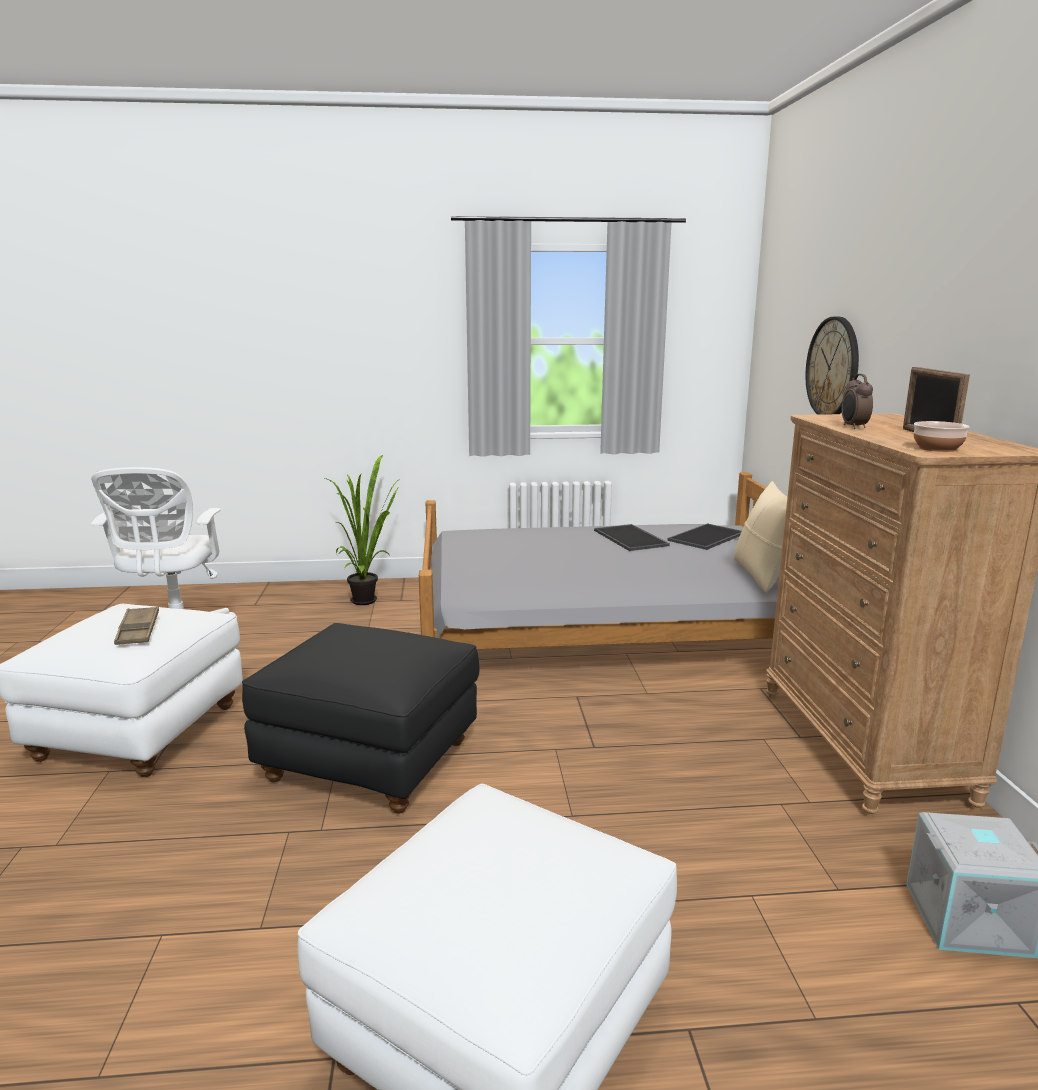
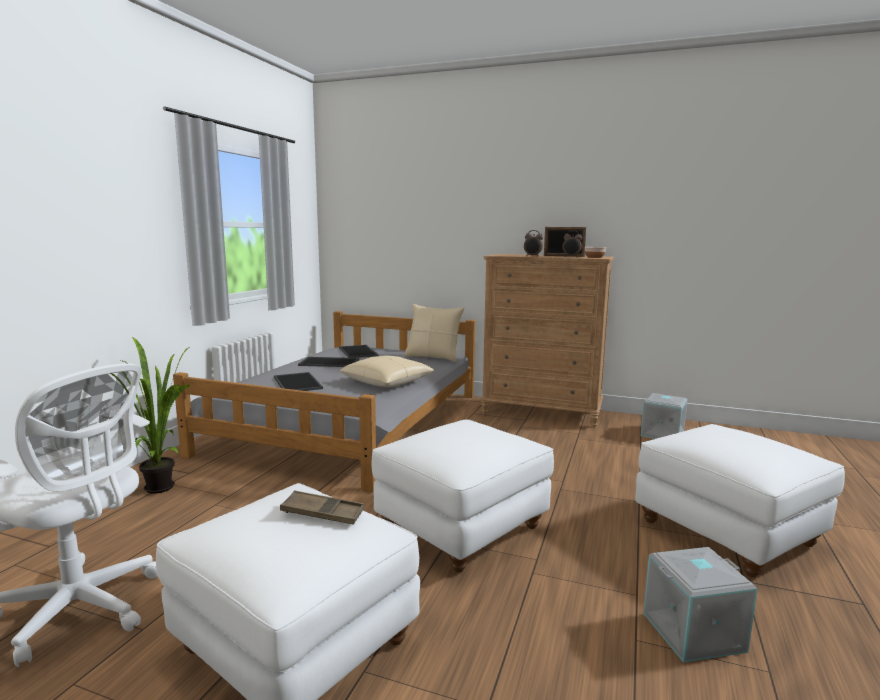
camera: 65 degrees left, 5 degrees down
(179, 990) = (693, 633): none -> grey storage box
(371, 762) = (461, 528): black ottoman -> white ottoman
(526, 546) = (296, 383): none -> tray
(589, 579) = (387, 382): none -> beige pillow
(833, 367) = (427, 236): wall clock -> none
(913, 439) = (571, 257): none -> alarm clock

